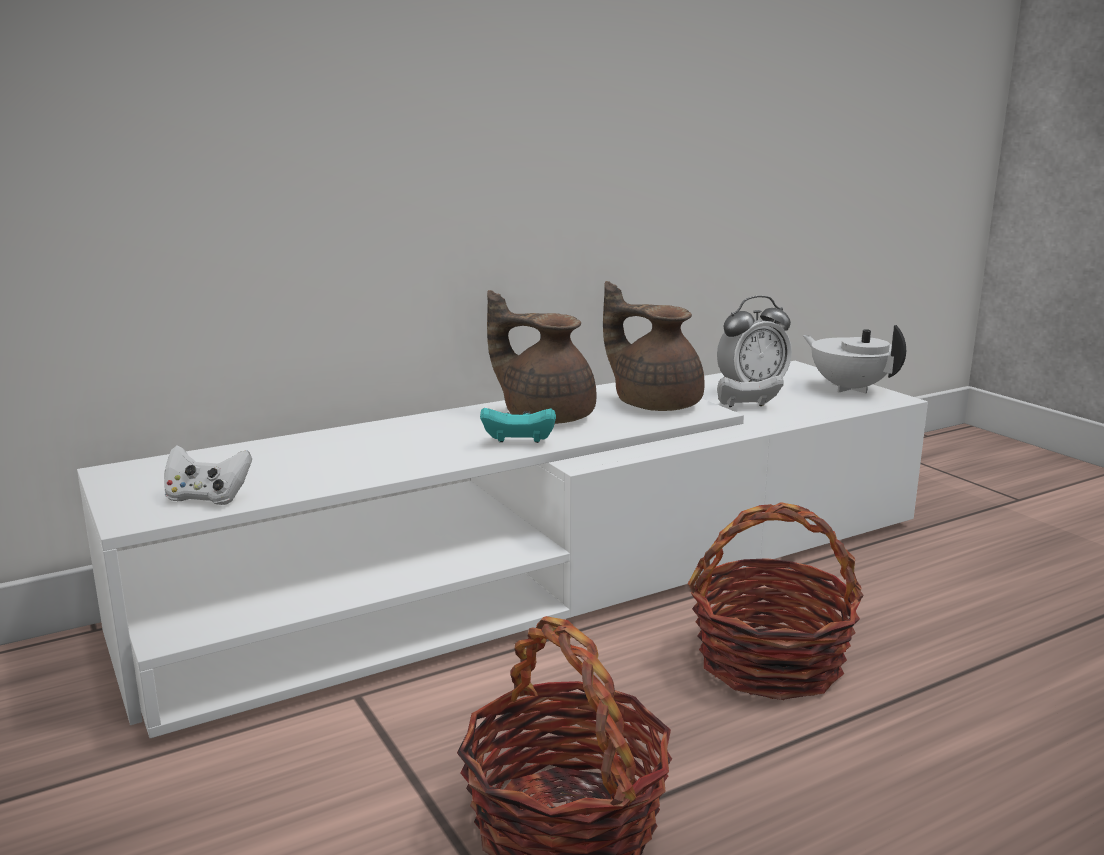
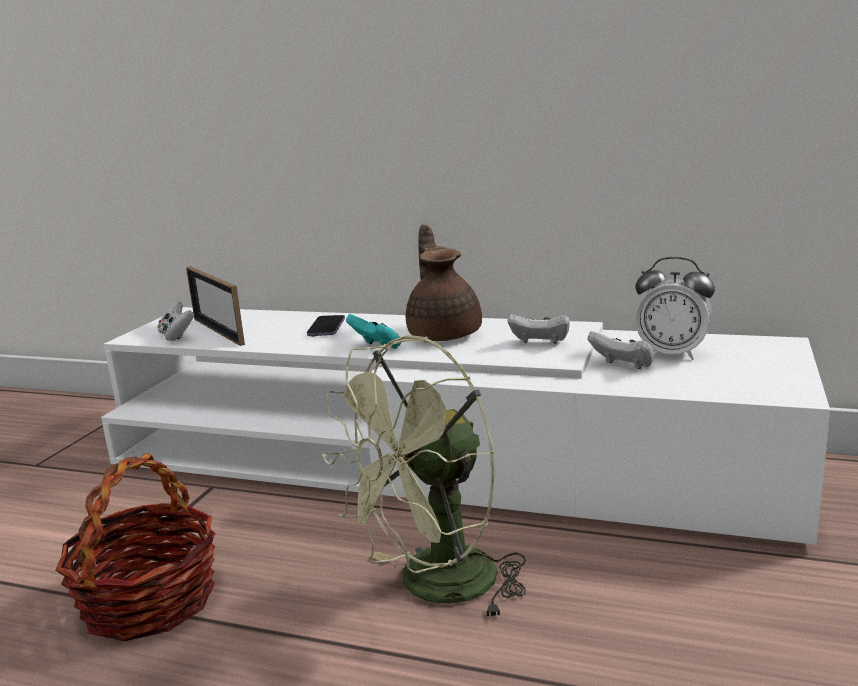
camera: 50 degrees right, 0 degrees up
(256, 478) = (218, 331): none -> picture frame
(397, 440) = (326, 328): none -> phone
(654, 403) = (540, 343): brown teapot -> white game controller
(770, 662) = (433, 588): basket -> green fan
(849, 388) = (777, 375): white teapot -> none

